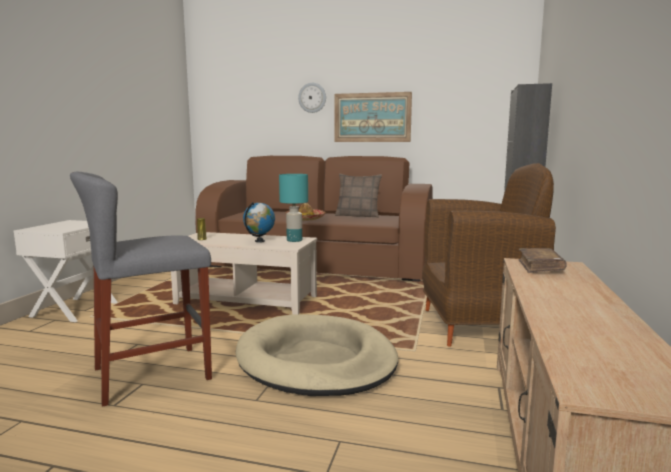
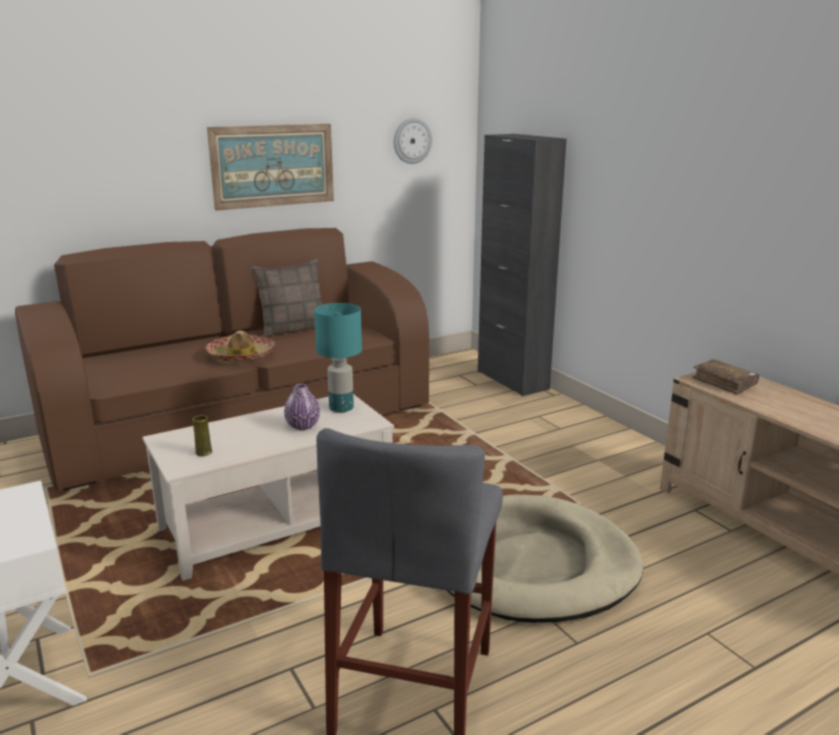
camera: 45 degrees left, 10 degrees up
(260, 241) = (303, 426): globe -> purple vase
(312, 97) = (165, 134): wall clock -> wall clock (412, 140)
(479, 326) = (572, 446): brown armchair -> none

